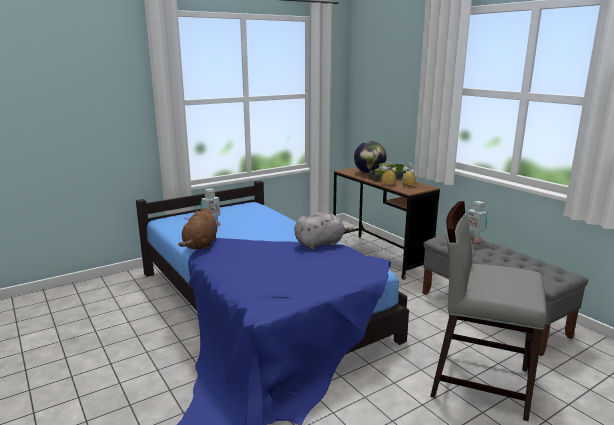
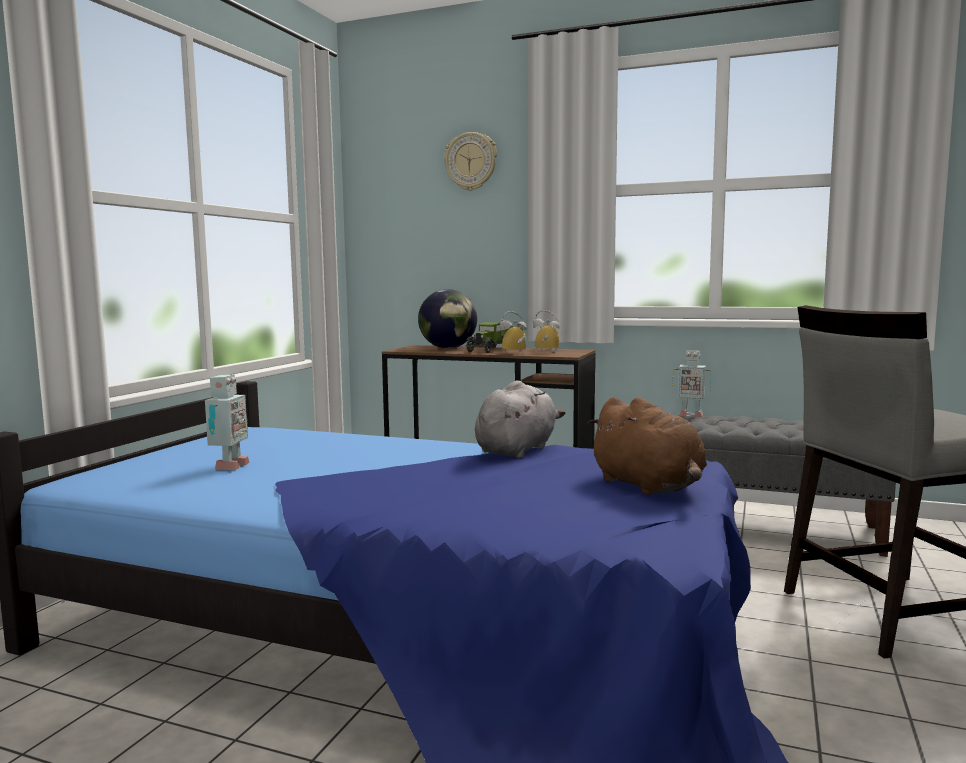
camera: 35 degrees left, 10 degrees down
(200, 245) = (277, 497): brown plush toy -> brown plush toy (649, 486)
(401, 65) = (471, 161): none -> wall clock

